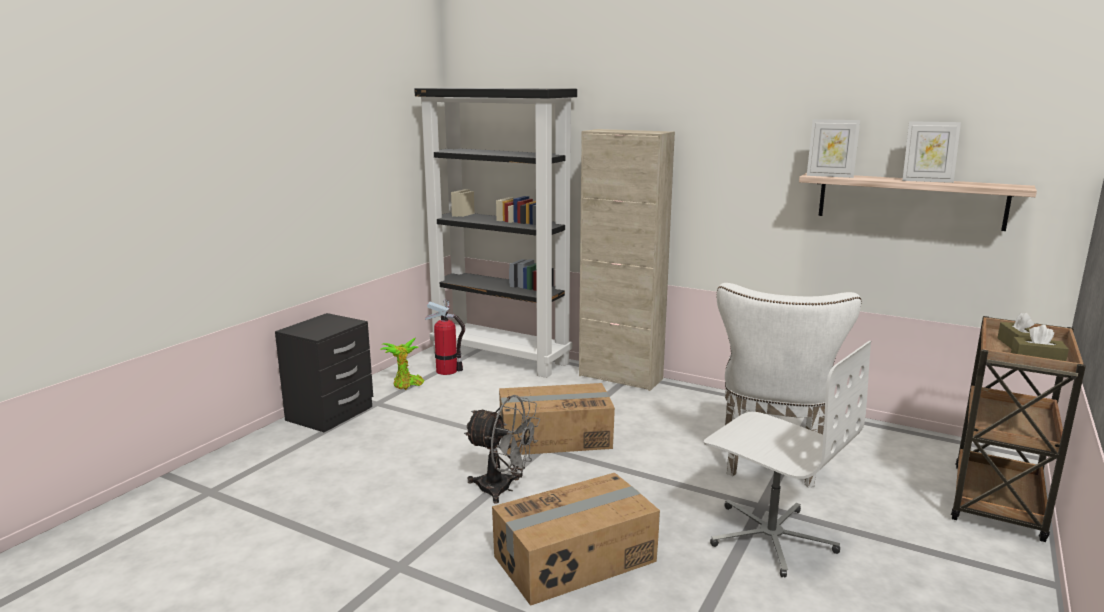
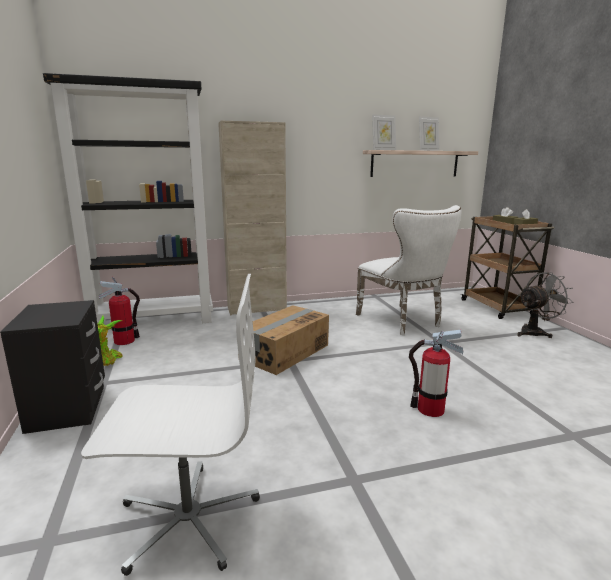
camera: 45 degrees left, 0 degrees up
(503, 489) = (316, 394): grey fan -> grey fan (535, 332)
(576, 559) = (430, 409): cardboard box -> fire extinguisher
(770, 537) = (471, 353): white office chair -> white office chair (187, 518)

